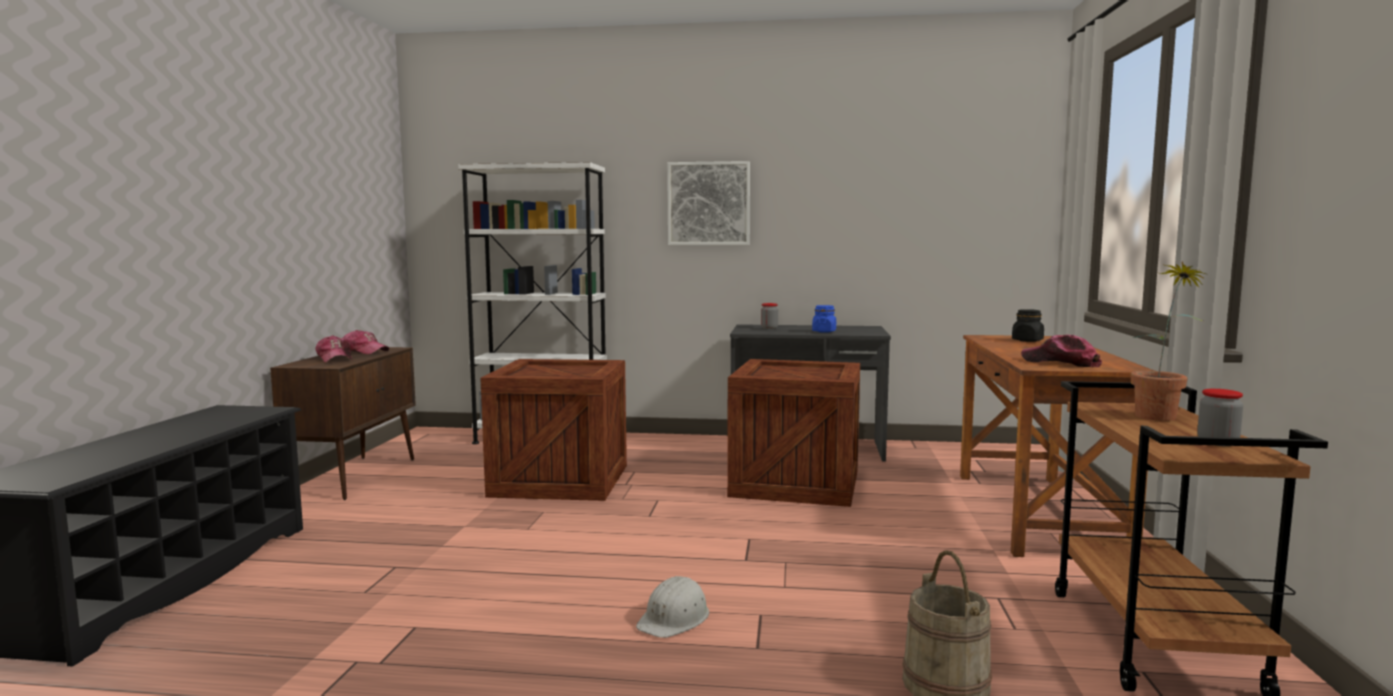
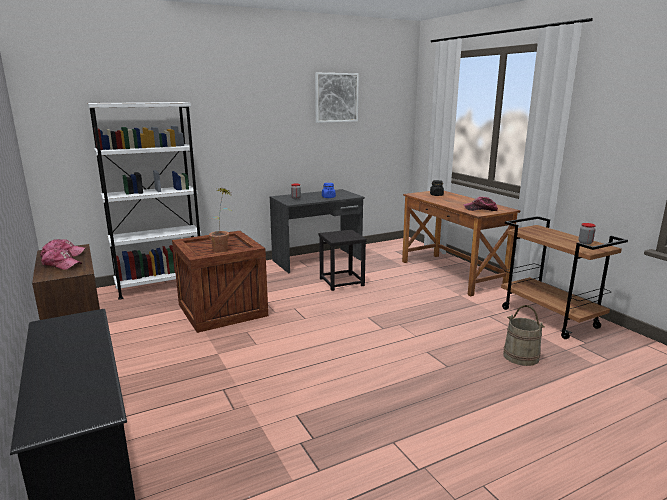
camera: 35 degrees left, 10 degrees up
(674, 618) = (399, 365): white hard hat -> none
(708, 203) = (248, 124): picture -> picture (336, 97)
(793, 483) = (341, 282): crate -> black stool
(1161, 415) = (546, 231): potted plant -> potted plant (223, 248)

